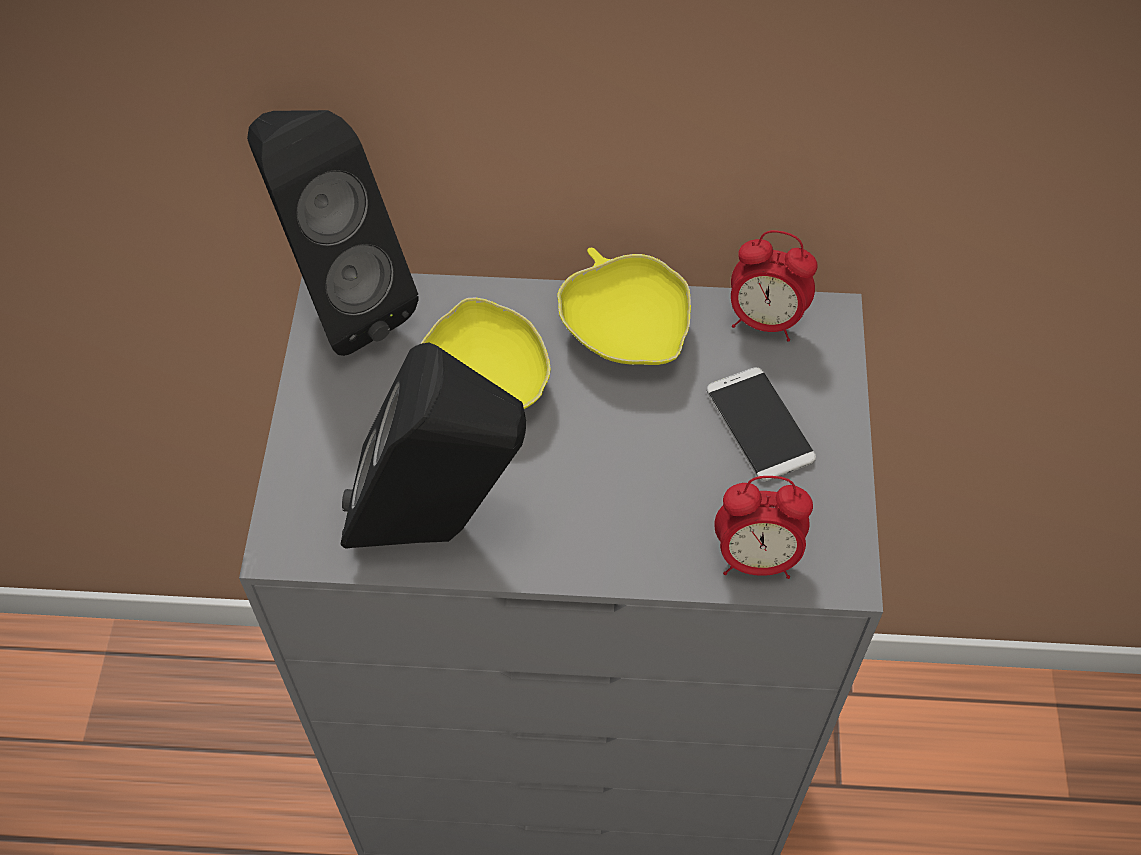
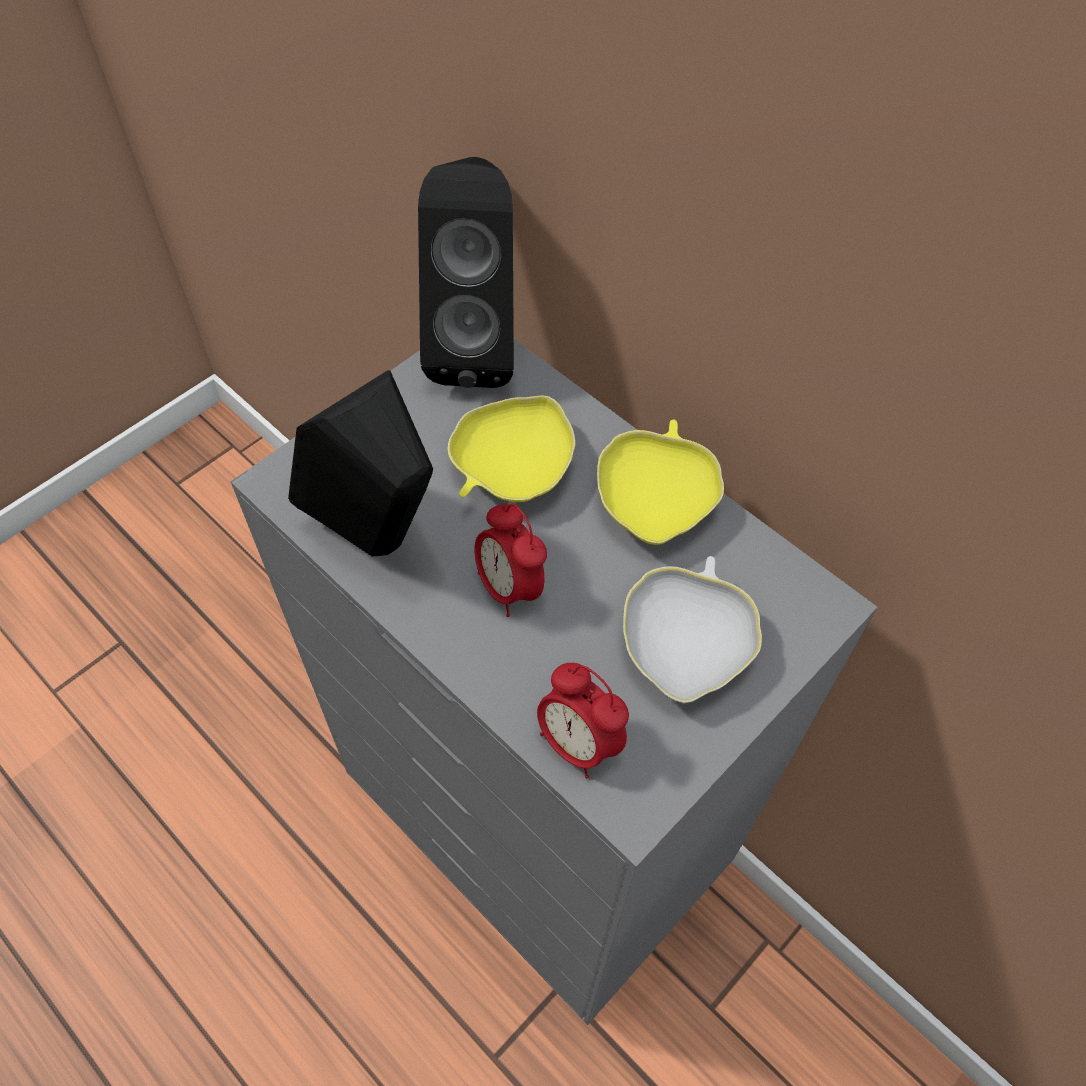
camera: 40 degrees right, 0 degrees up
(760, 424) = (686, 645): phone -> white bowl
(765, 321) = (772, 571): alarm clock -> alarm clock (509, 587)

